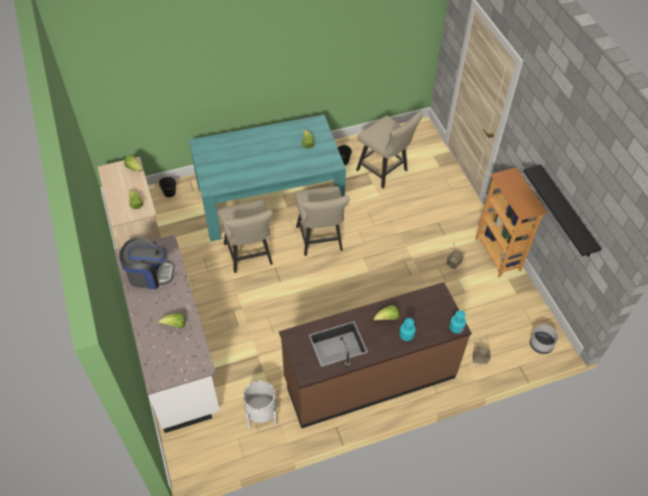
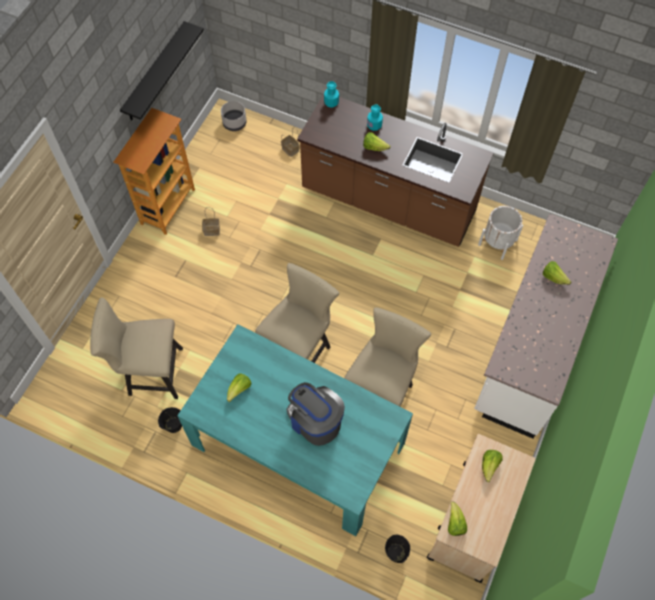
camera: 135 degrees left, 10 degrees up
(149, 274) = (542, 346): coffee machine -> coffee machine (315, 421)
(385, 172) = (150, 372): beige chair -> beige chair turned 90 degrees counterclockwise

